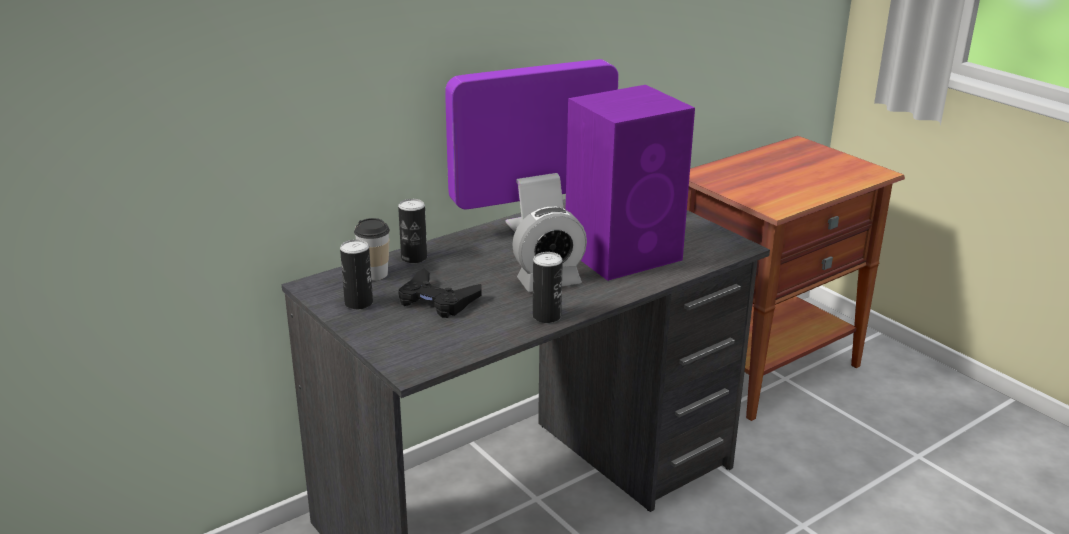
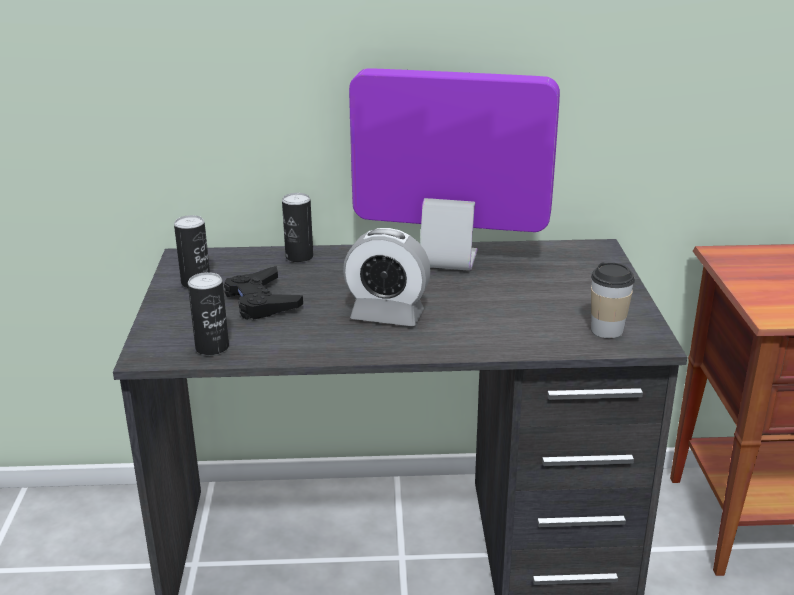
camera: 35 degrees right, 0 degrees up
(374, 274) = (246, 261): cup -> cup (607, 330)
(546, 316) = (335, 348): can -> can (212, 347)
(625, 253) = (506, 311): purple speaker -> none

